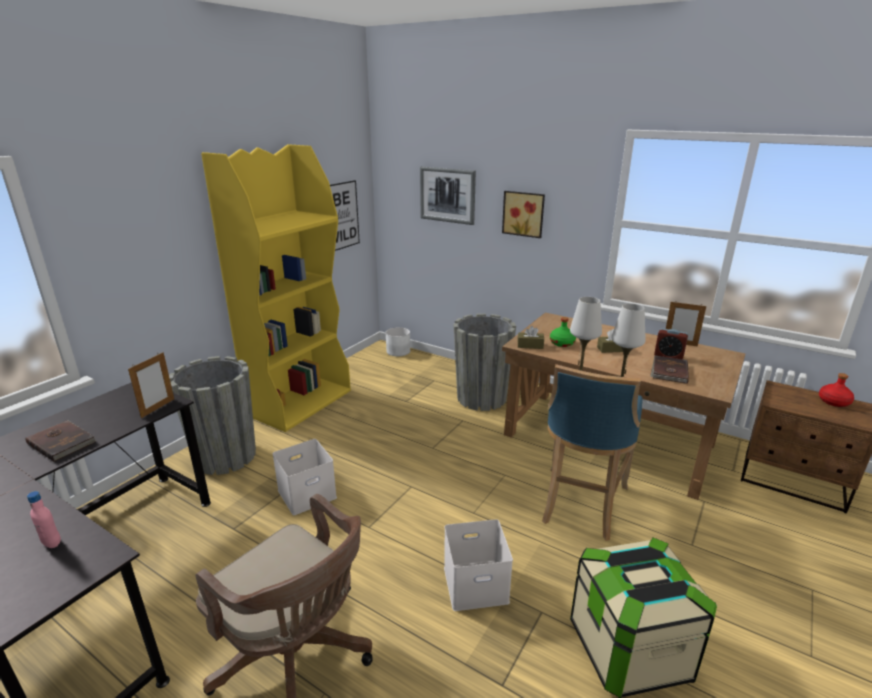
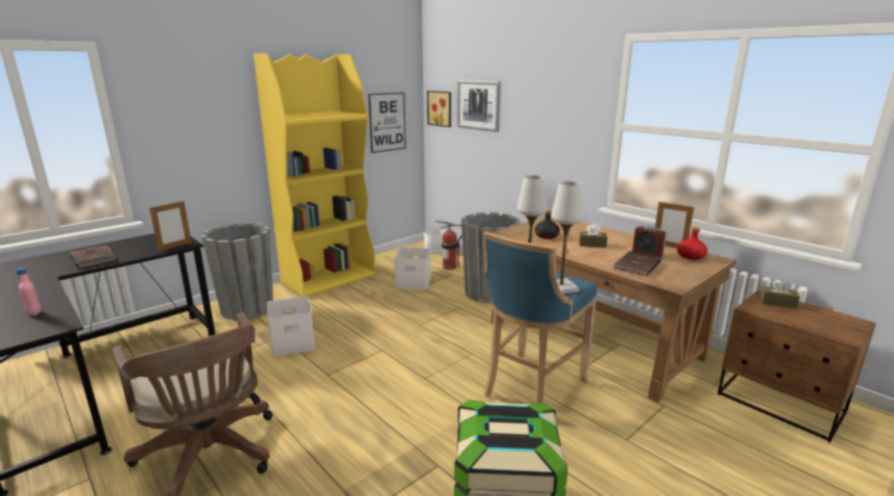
camera: 15 degrees right, 5 degrees down
(424, 371) = (449, 266): none -> fire extinguisher
(476, 583) = (392, 432): white storage box -> white storage box (414, 282)
(524, 213) = (539, 120): picture -> picture (440, 108)
(530, 345) = (514, 235): brown tissue box -> brown tissue box (777, 303)
(562, 343) = (547, 236): green bottle -> black bottle
(833, 402) = (824, 315): red bottle -> red bottle (690, 256)

